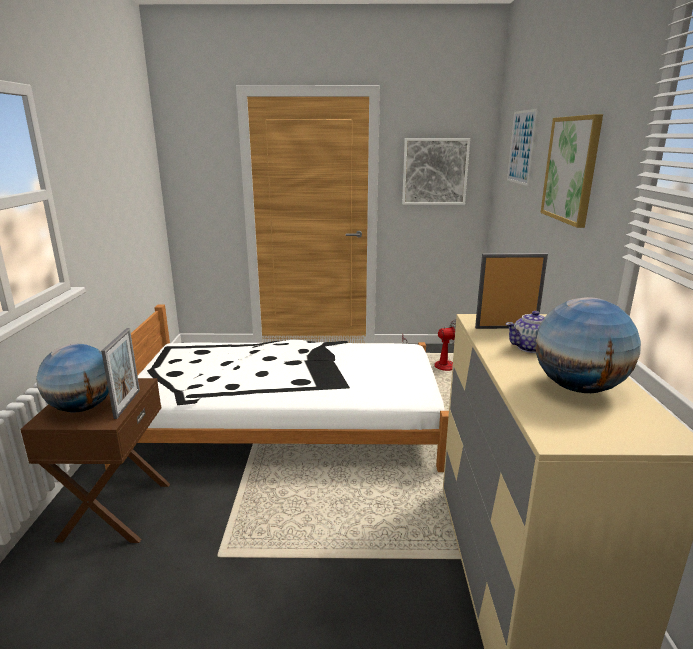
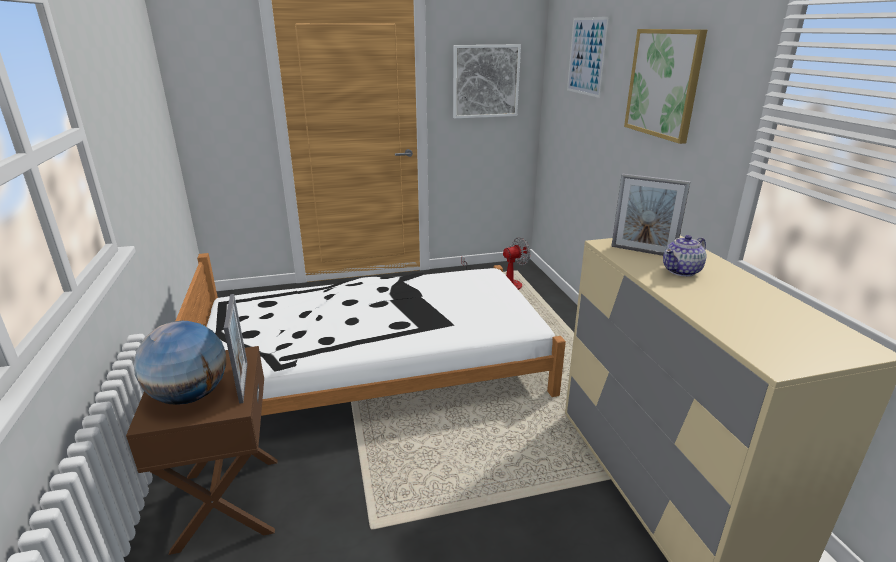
camera: 15 degrees left, 5 degrees up
(506, 327) = (642, 251): picture frame -> picture frame turned 135 degrees counterclockwise
(578, 388) = (754, 308): globe -> none

